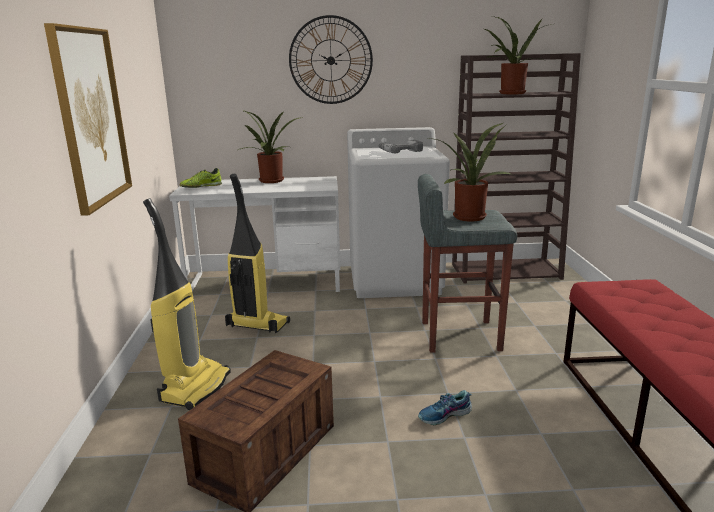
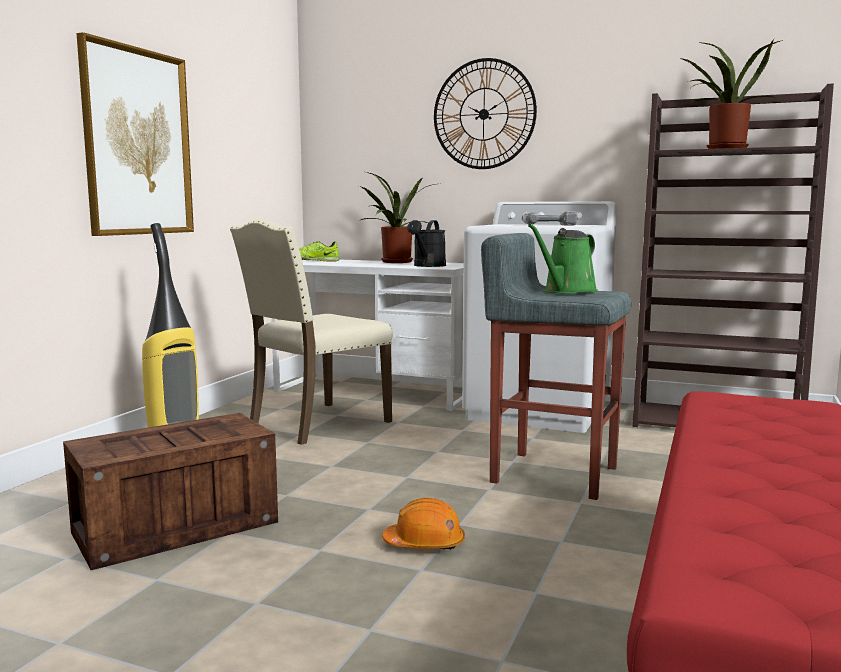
camera: 25 degrees right, 10 degrees down
(257, 325) = (316, 424): vacuum cleaner -> beige chair
(308, 186) = (427, 266): none -> black watering can
(445, 415) = (425, 544): shoe -> orange hard hat
(468, 216) = (567, 291): potted plant -> green watering can

